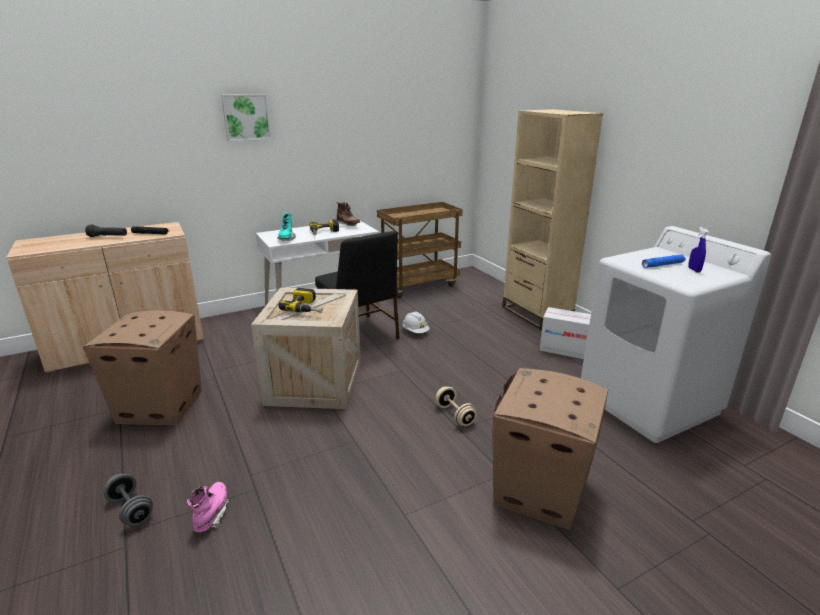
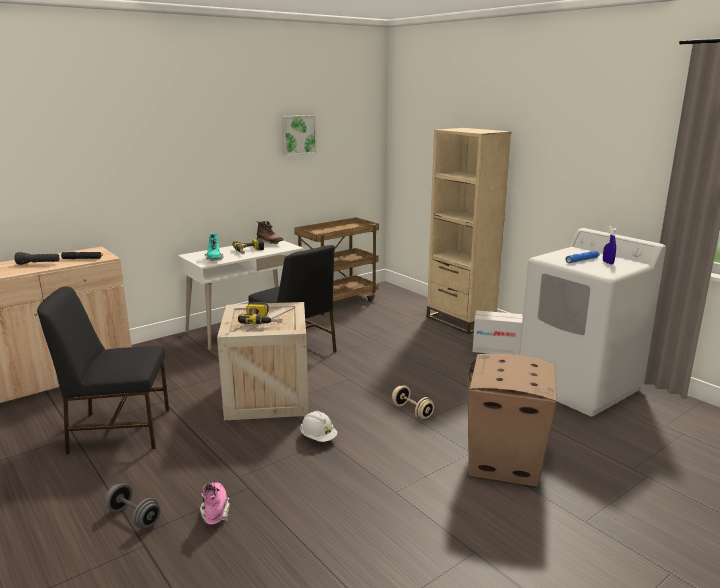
camera: 10 degrees left, 5 degrees down
(161, 406) = (118, 430): cardboard box -> black chair
(246, 117) = (170, 139): picture -> picture (298, 135)
(415, 331) = (350, 344): white hard hat -> white hard hat (318, 437)

